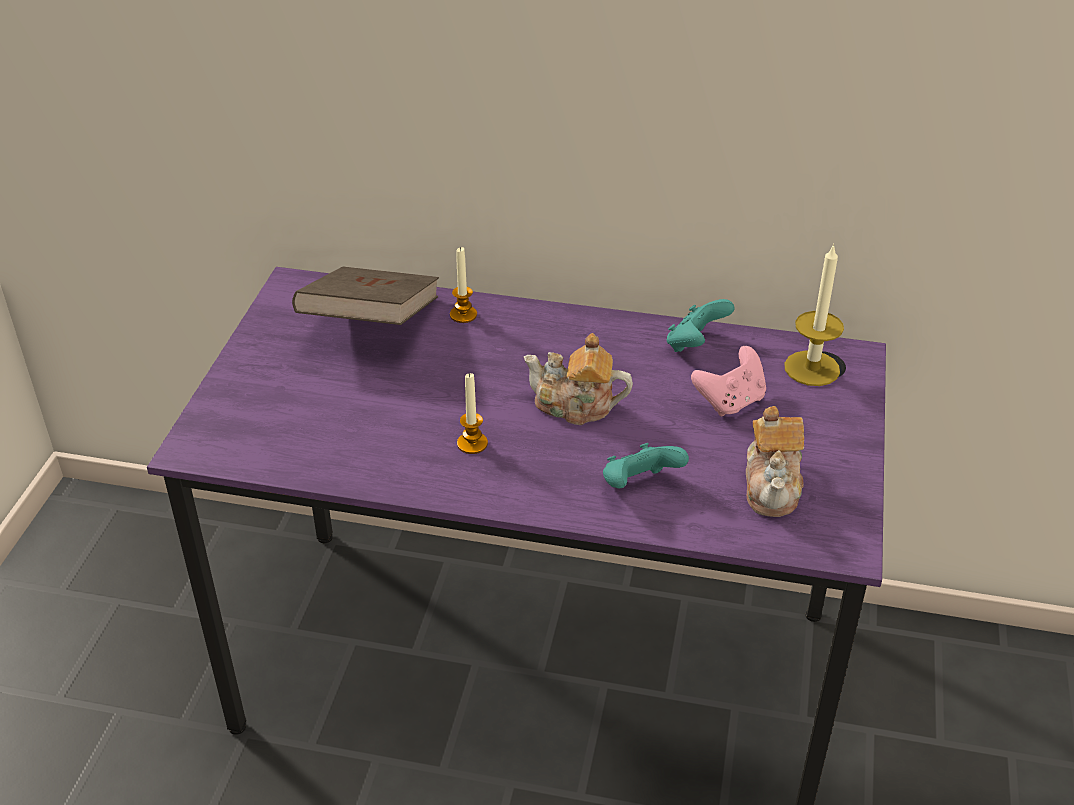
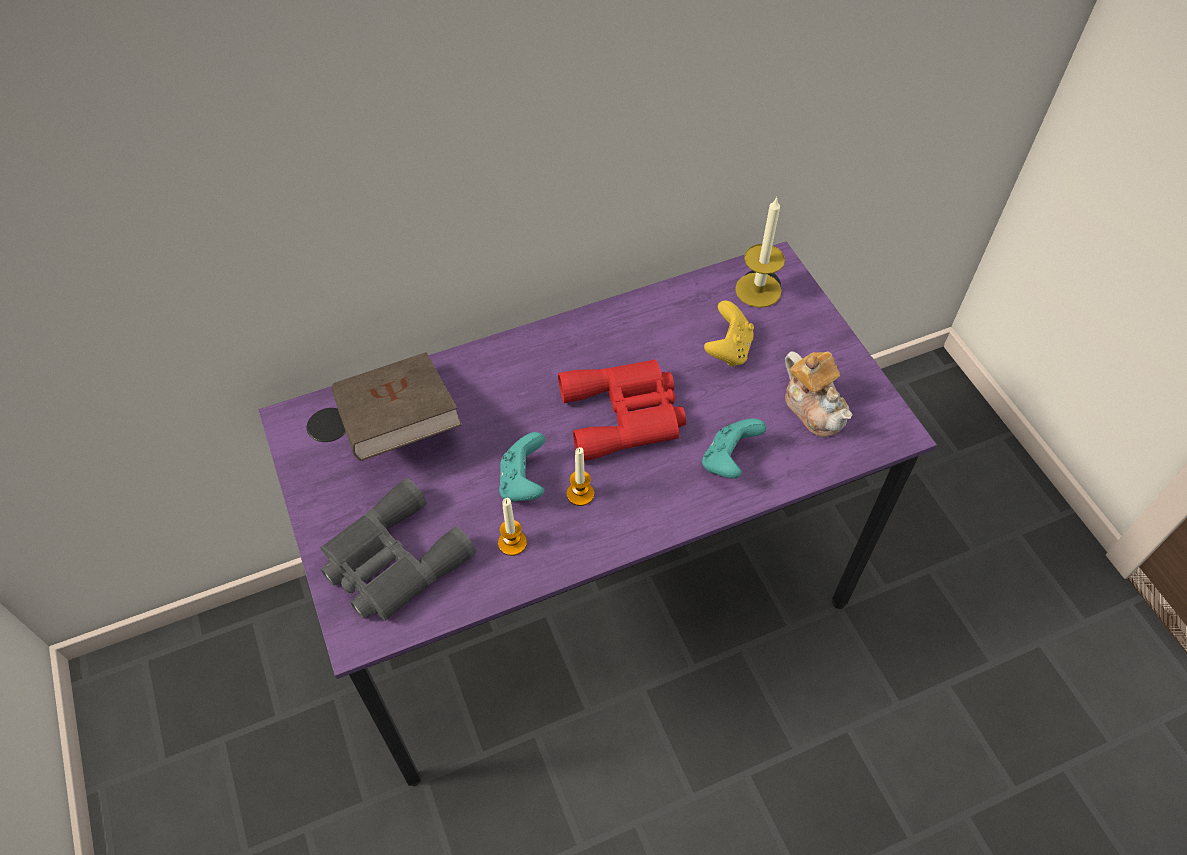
camera: 35 degrees left, 15 degrees up
(267, 413) = (391, 562): none -> grey binoculars
(463, 315) = (466, 375): candle -> candle (512, 543)
(575, 406) = (625, 415): teapot -> red binoculars
(695, 344) = (663, 311): turquoise game controller -> turquoise game controller (523, 482)
(730, 401) = (728, 349): pink game controller -> yellow game controller

